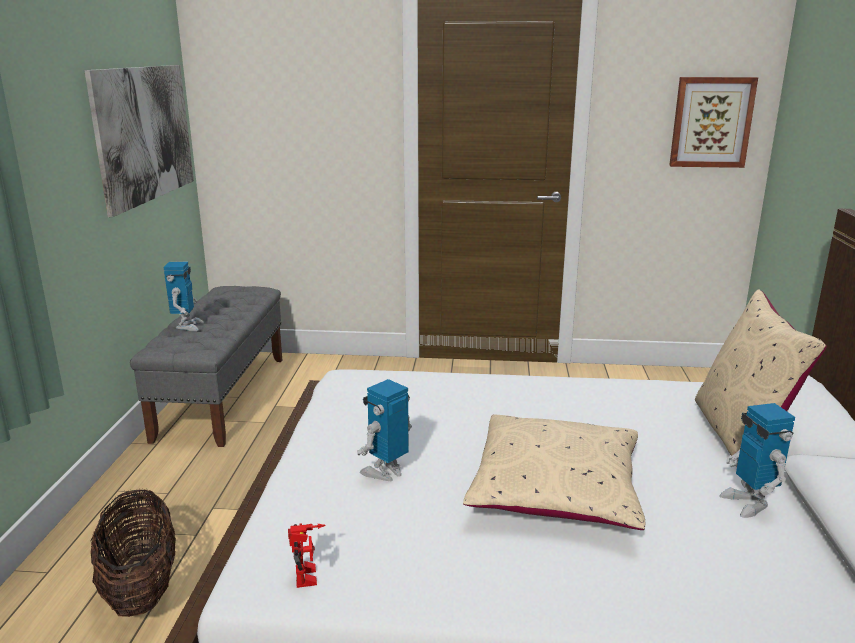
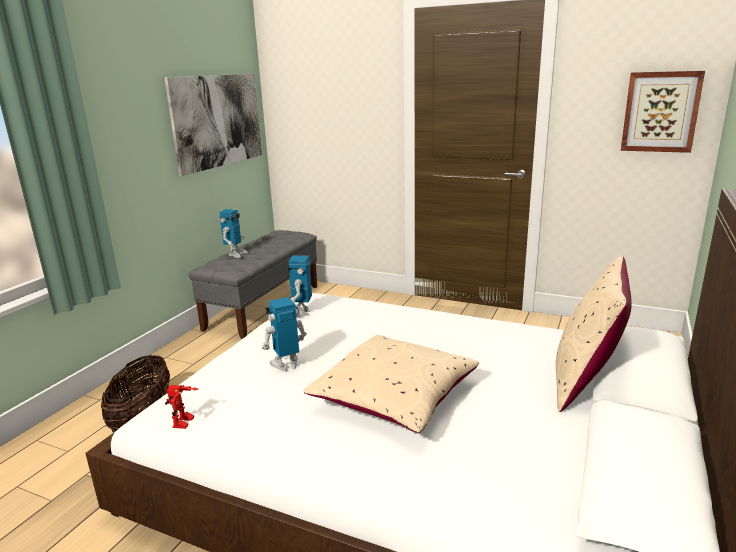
camera: 20 degrees right, 0 degrees up
(749, 503) = (545, 433): toy robot -> toy robot (300, 313)

